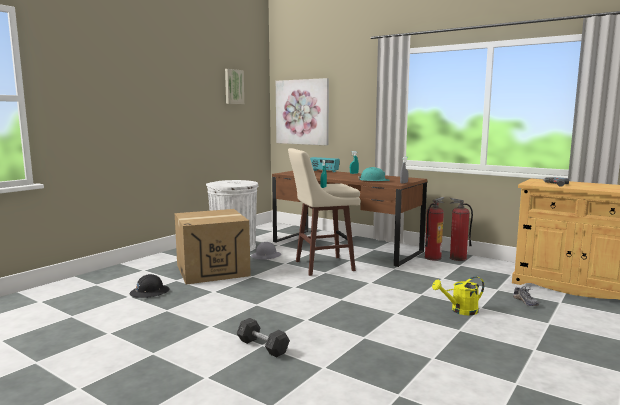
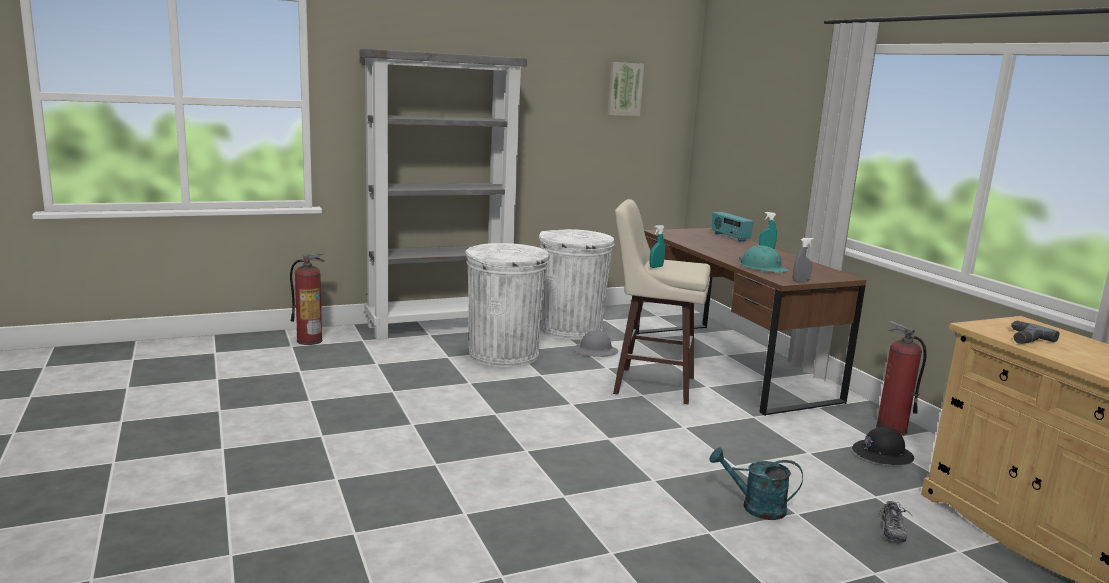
camera: 30 degrees right, 5 degrees up
(144, 263) = (440, 326): none -> grey bookcase
(149, 292) = (401, 364): black hard hat -> black hard hat (882, 454)
(212, 270) = (504, 354): cardboard box -> white trash can
(262, 346) = (433, 466): grey dumbbell -> none
(302, 112) = (730, 135): picture -> none
(432, 258) = (846, 416): fire extinguisher -> fire extinguisher (309, 340)
(460, 311) = (755, 507): yellow watering can -> turquoise watering can

